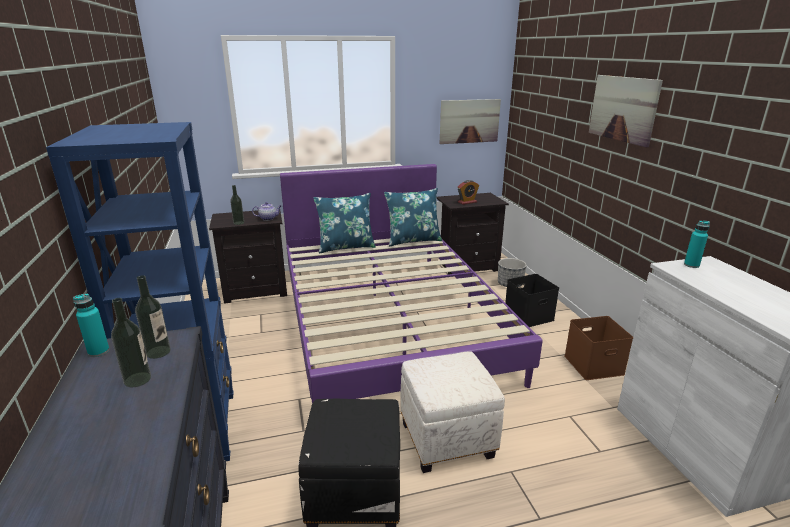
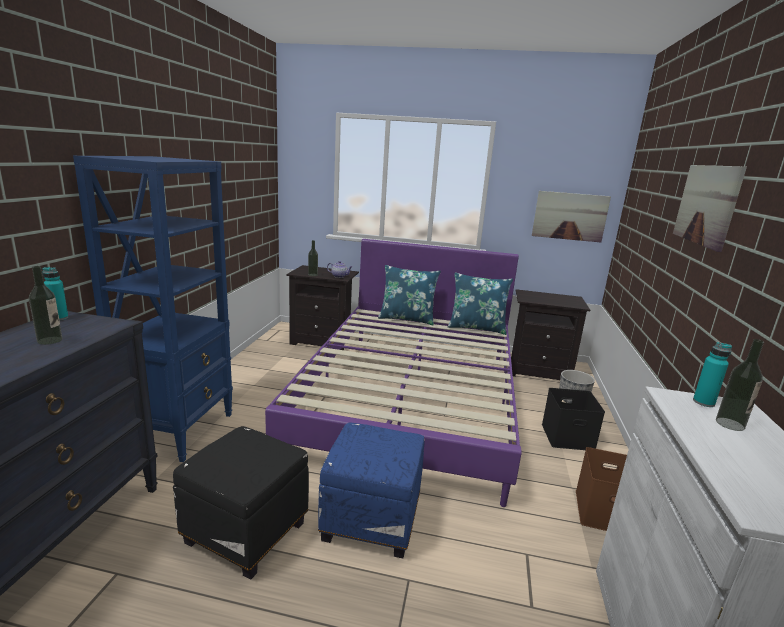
camera: 25 degrees right, 5 degrees down
(158, 352) = (89, 328): bottle -> bottle (730, 424)
(447, 439) = (372, 520): white ottoman -> blue ottoman
(467, 202) = (543, 299): alarm clock -> none

